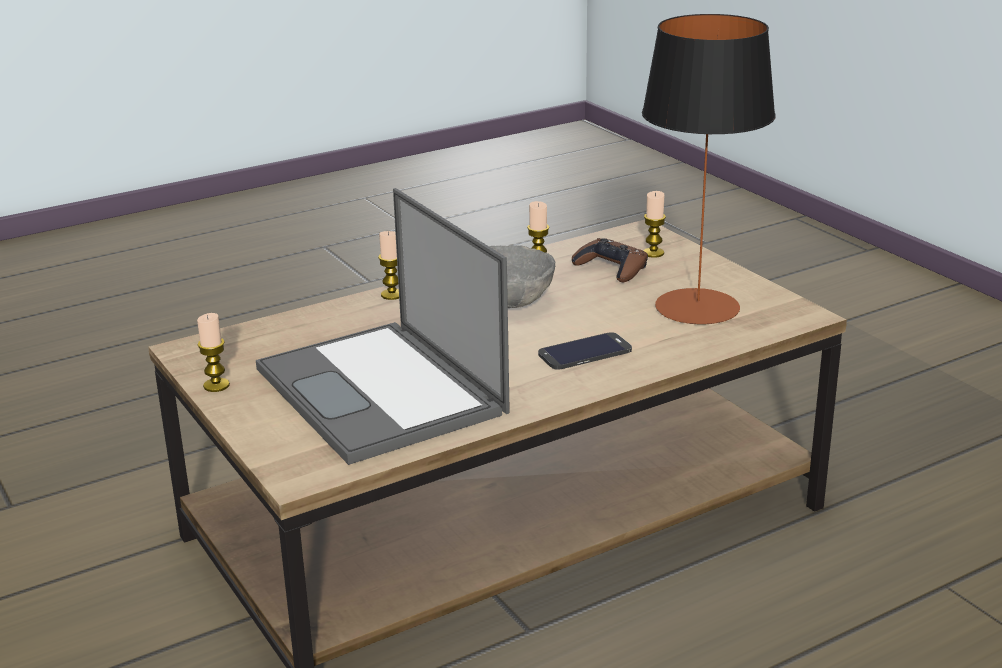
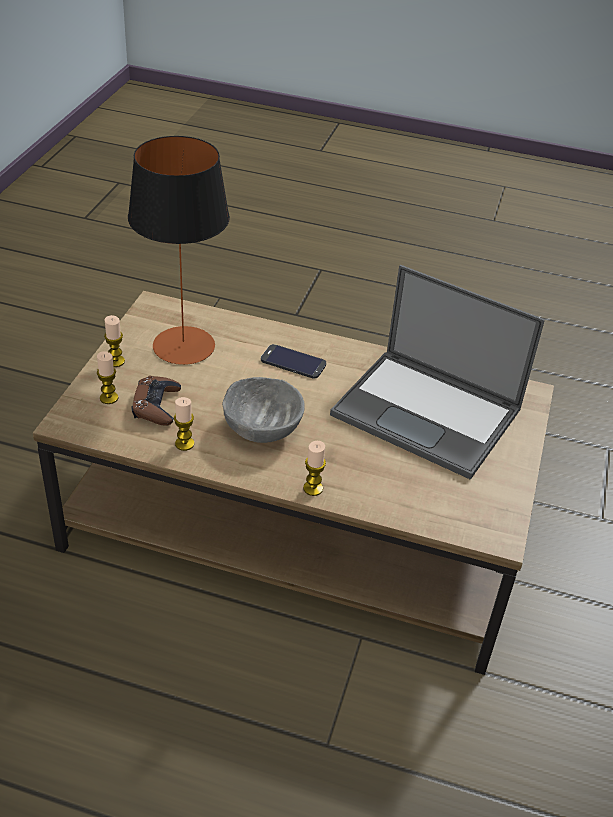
camera: 135 degrees left, 15 degrees up
(216, 385) = (512, 485): candle -> candle (116, 361)
(382, 392) = (429, 413): laptop -> laptop turned 105 degrees clockwise

